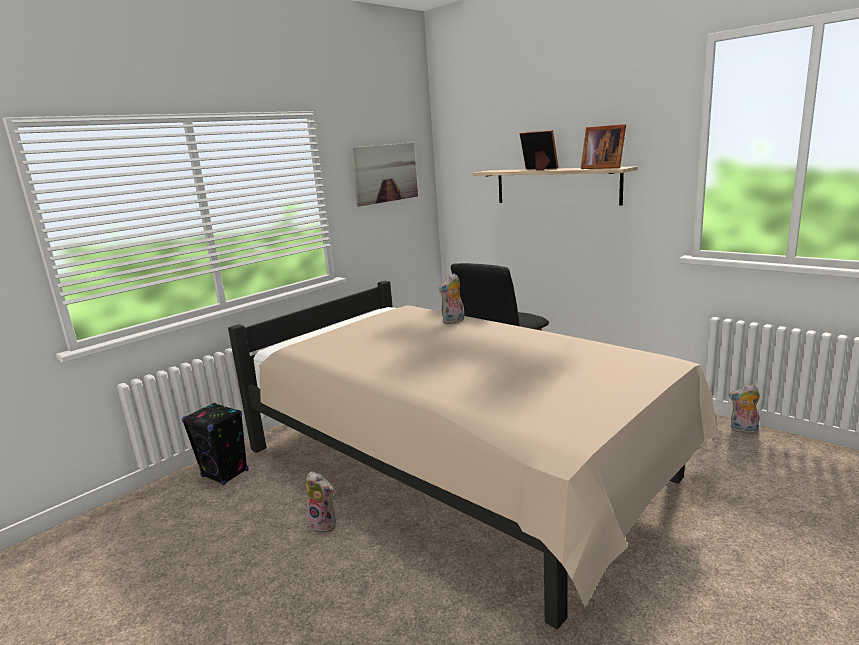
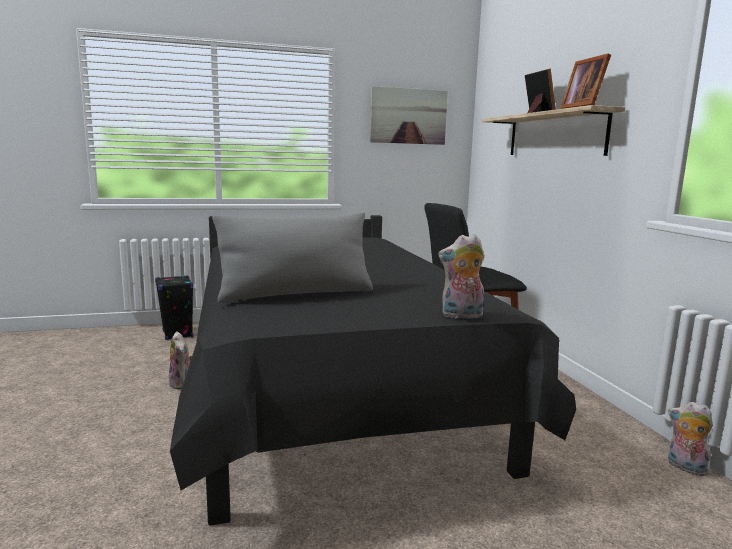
camera: 30 degrees right, 5 degrees down
(453, 321) = (385, 250): plush toy -> plush toy (461, 316)
(459, 468) = (329, 387): beige bed -> black bed
(518, 397) = (296, 294): none -> grey pillow

